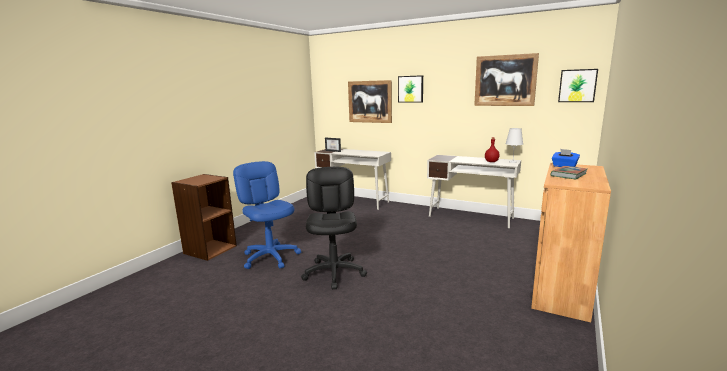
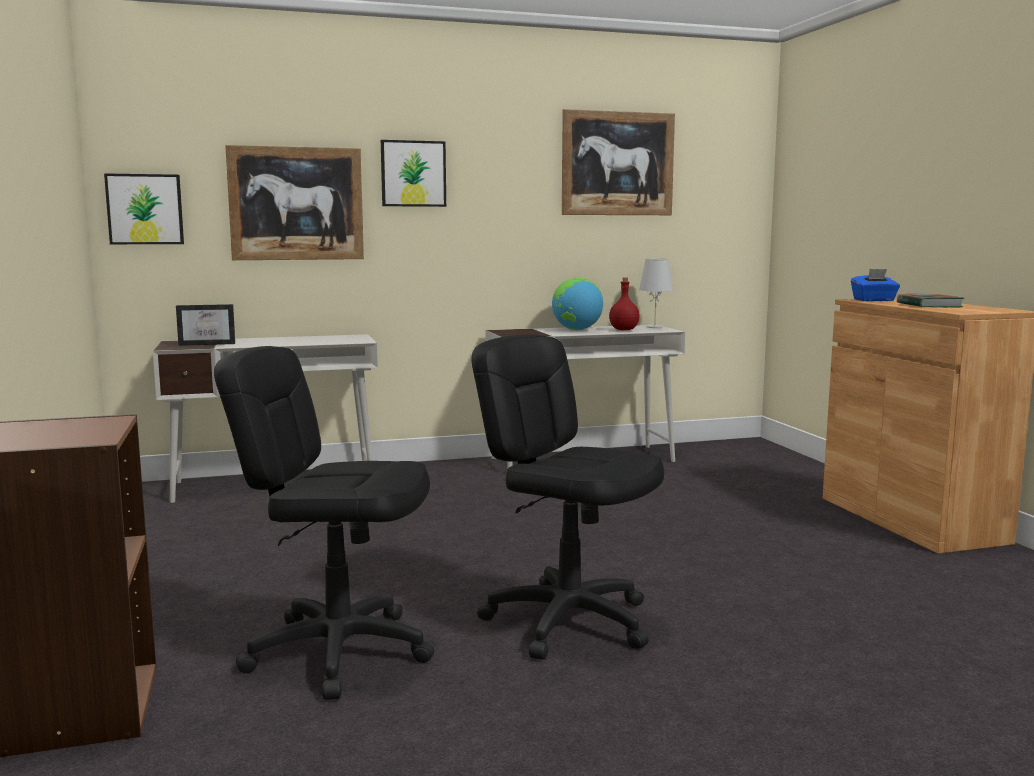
camera: 45 degrees left, 5 degrees down
(271, 257) = (338, 651): blue office chair -> black office chair
(471, 159) = (576, 330): none -> globe
(577, 85) = (734, 179): picture -> picture (145, 209)

